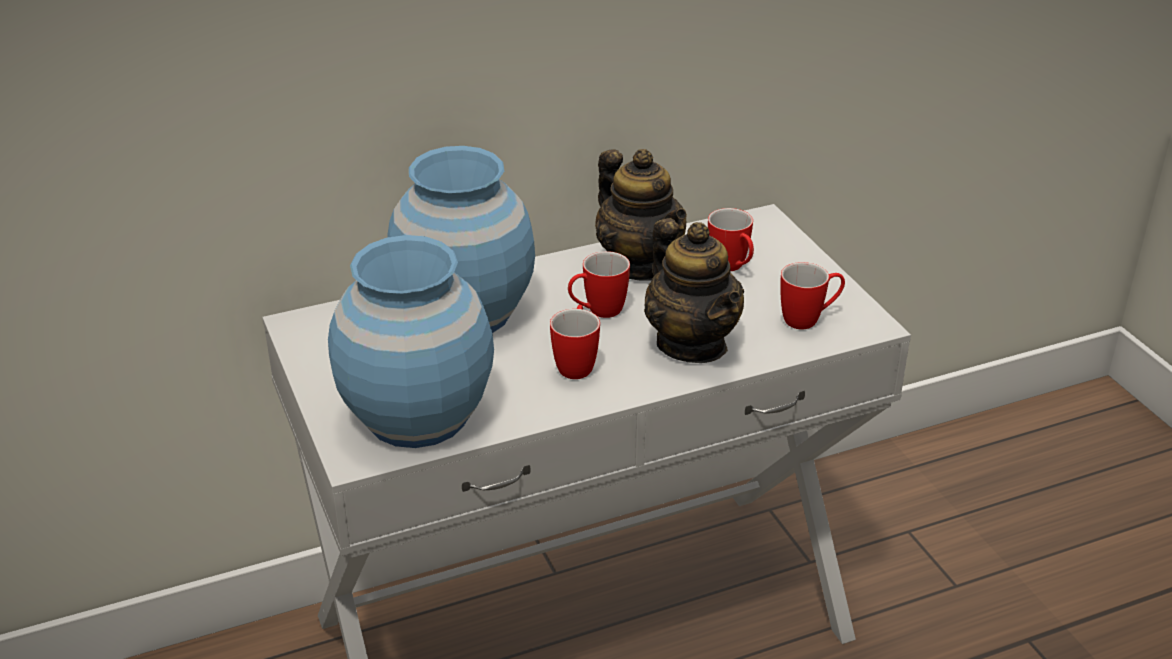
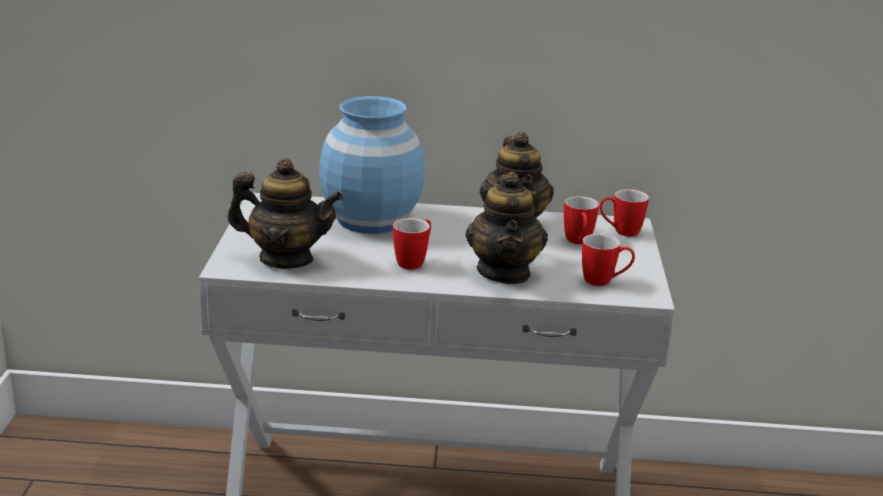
camera: 25 degrees right, 10 degrees down
(418, 416) = (286, 259): blue vase -> teapot
(597, 312) = (458, 241): mug -> mug (620, 232)

